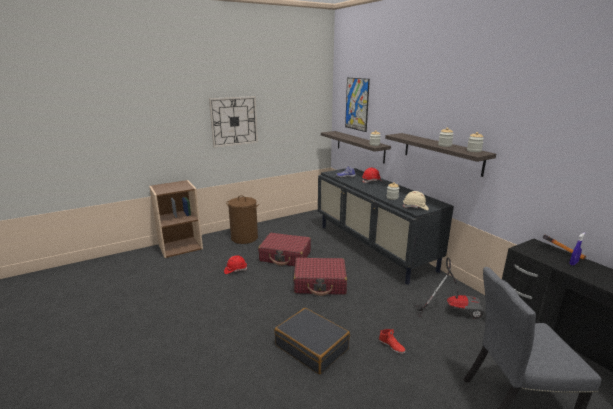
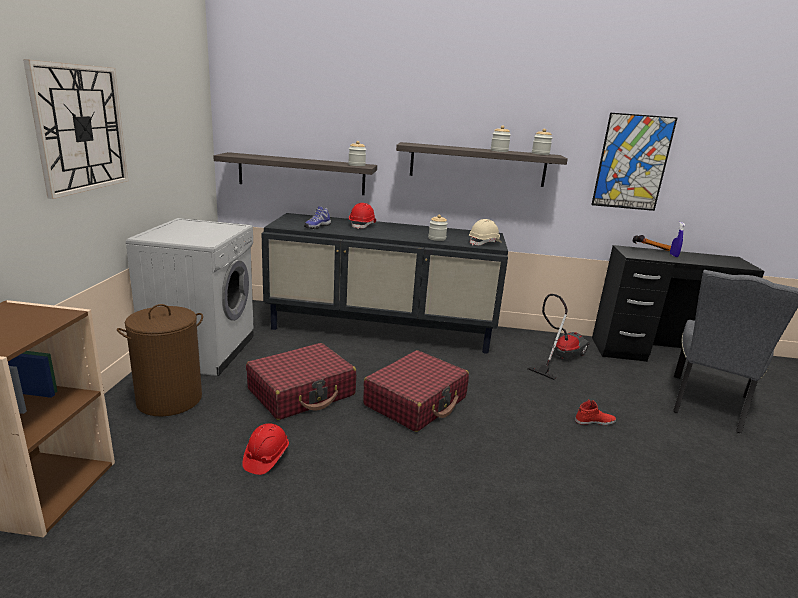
camera: 55 degrees left, 0 degrees up
(283, 226) = (204, 351): none -> white washing machine
(312, 347) = (557, 479): black suitcase -> none
(357, 104) = (287, 99): picture -> picture (632, 162)

